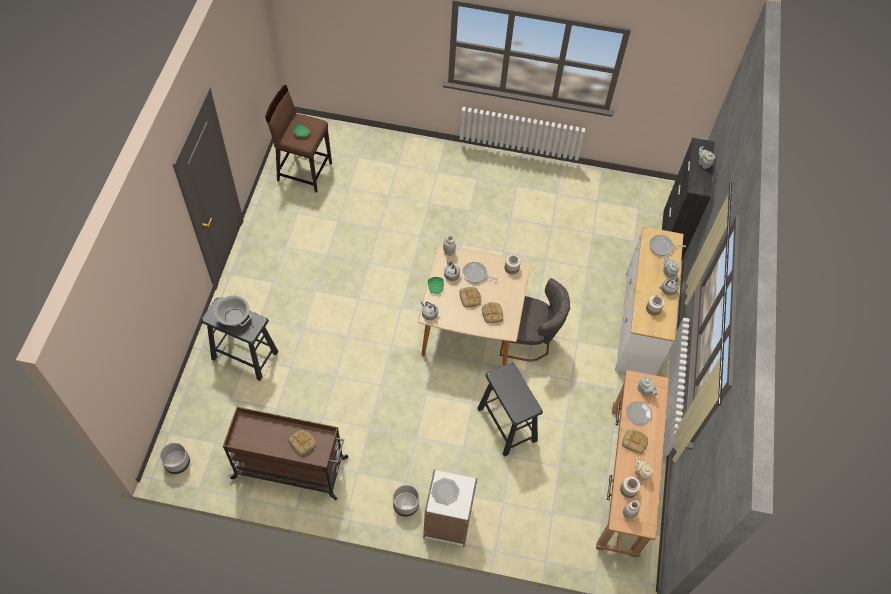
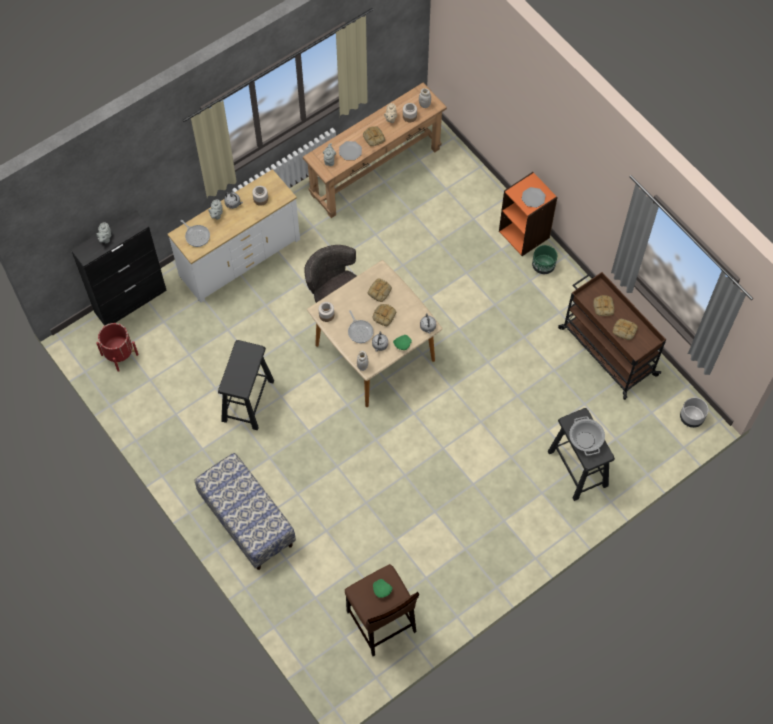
camera: 135 degrees left, 5 degrees up
(268, 434) = (624, 330): none -> bread
(406, 505) = (543, 265): grey planter -> green planter
(444, 167) = (247, 521): none -> bench
(447, 523) = (524, 234): white bookcase -> orange bookcase
(507, 425) = (419, 263): black stool -> black stool (248, 400)
(634, 201) = (119, 354): none -> red planter

